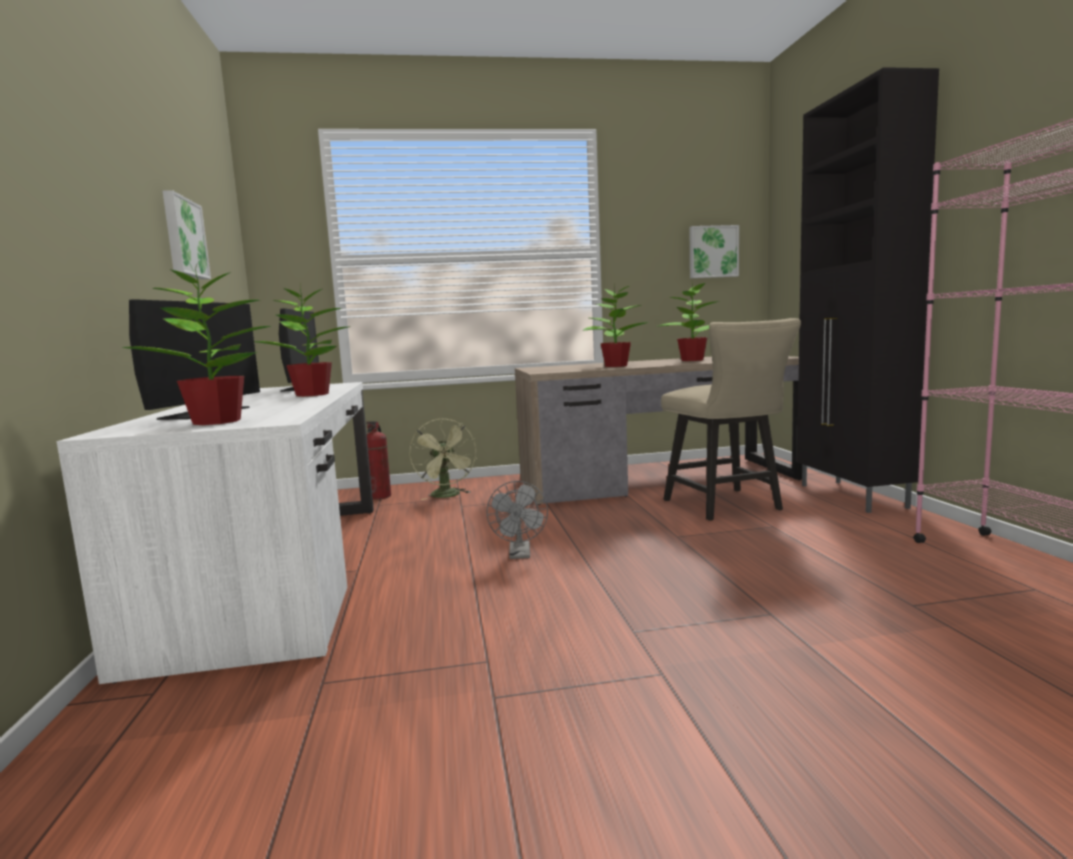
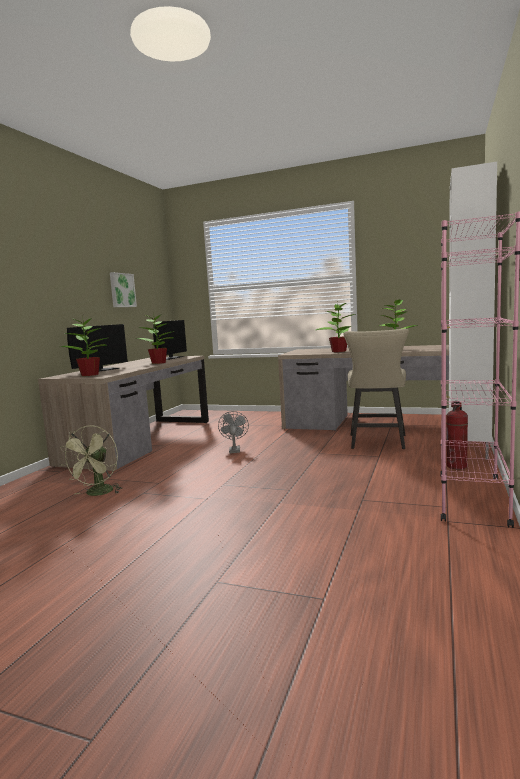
camera: 30 degrees right, 0 degrees up
(280, 571) = (140, 441): white desk -> brown desk
(380, 496) = (222, 416): fire extinguisher -> fire extinguisher (457, 466)
(447, 496) = (250, 419): green fan -> green fan (97, 494)
(520, 555) = (234, 450): grey fan -> grey fan turned 150 degrees clockwise
(713, 252) = (437, 273): picture -> none
(852, 496) = (467, 448): black cabinet -> white cabinet

